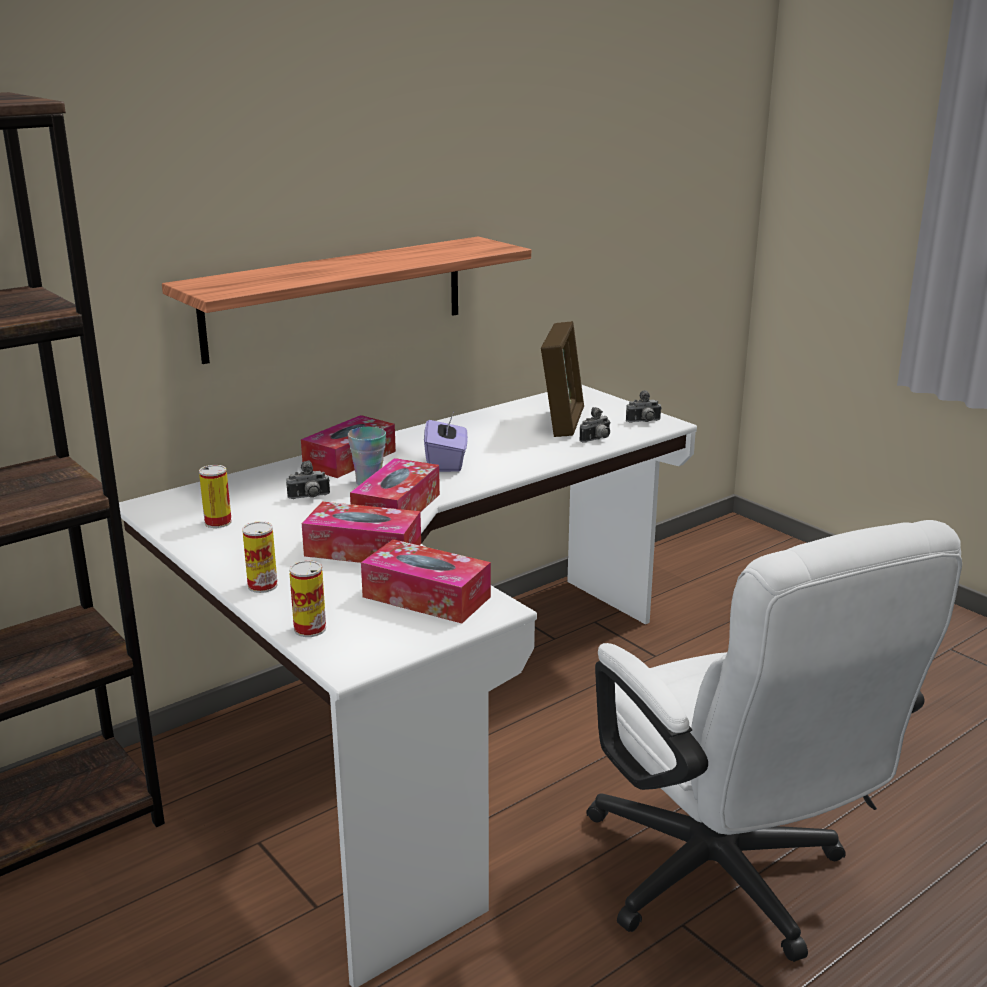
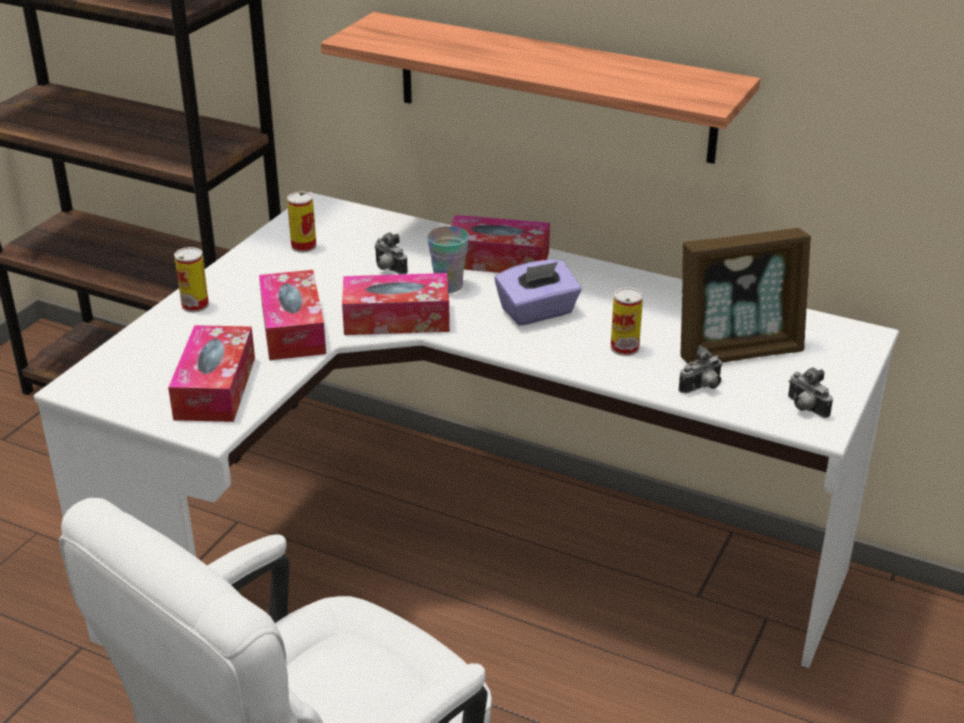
camera: 65 degrees right, 10 degrees up
(310, 629) = (129, 350): can -> can (624, 348)
(597, 440) = (702, 388): camera -> camera turned 60 degrees counterclockwise

